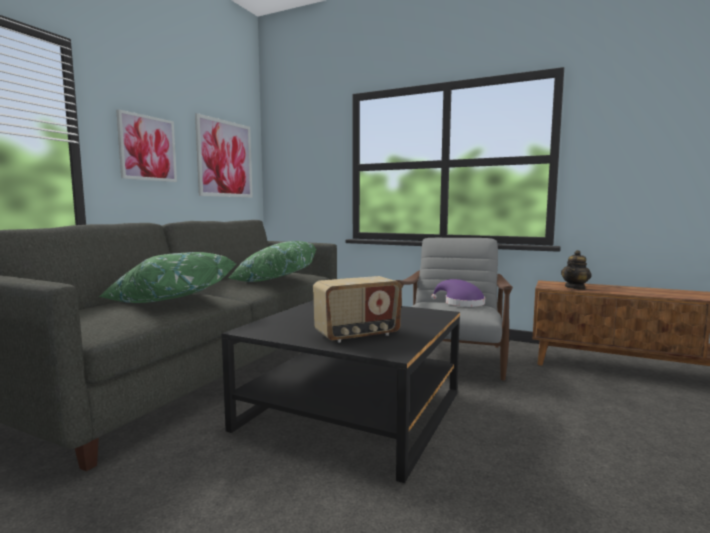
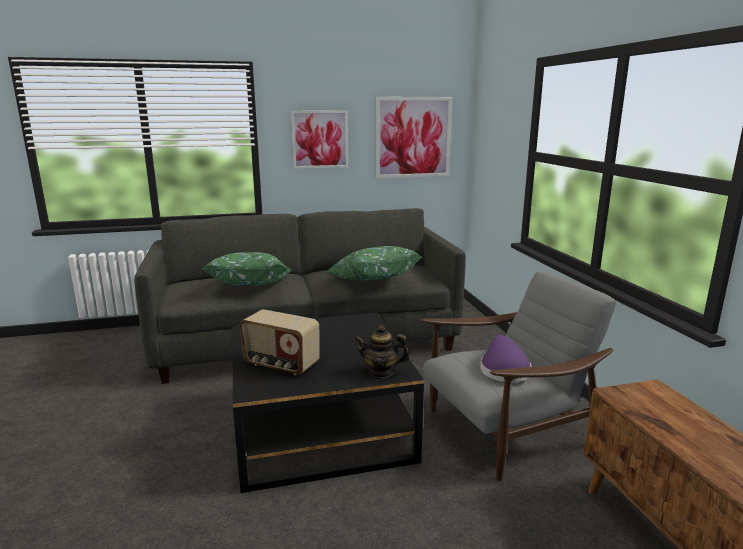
camera: 50 degrees right, 10 degrees up
(575, 287) = (655, 413): teapot -> teapot (381, 372)

